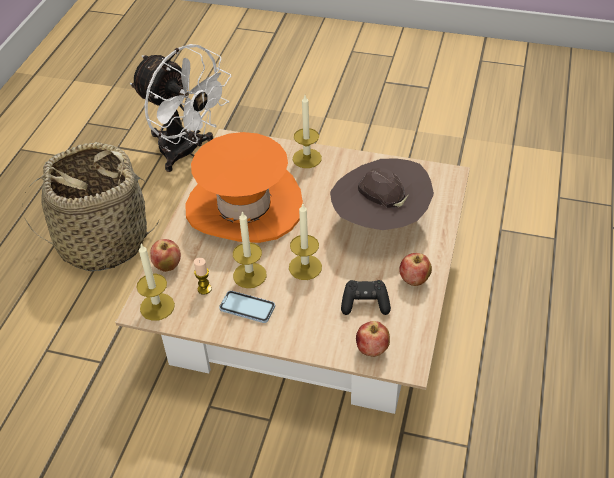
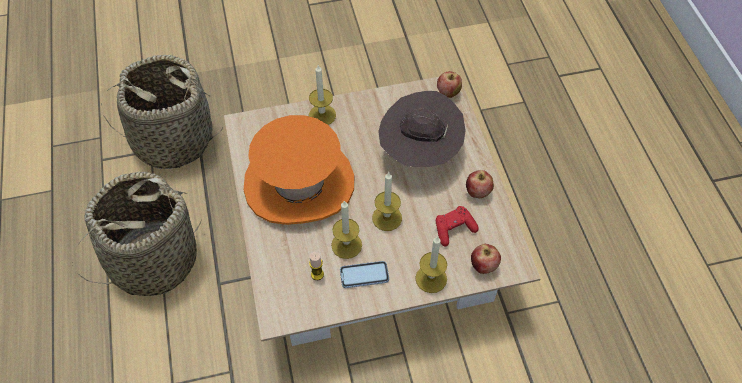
camera: 30 degrees left, 10 degrees up
(157, 306) = (288, 309): candle -> candle (431, 278)
(167, 266) = (270, 267): apple -> apple (448, 93)
(186, 152) = (173, 140): white fan -> basket
(365, 303) = (453, 229): black game controller -> red game controller

